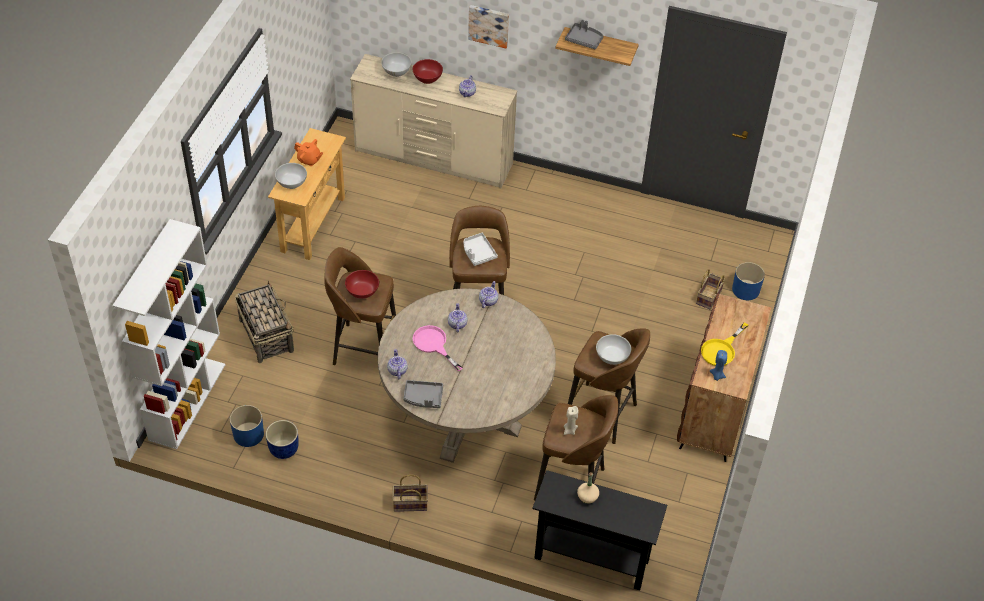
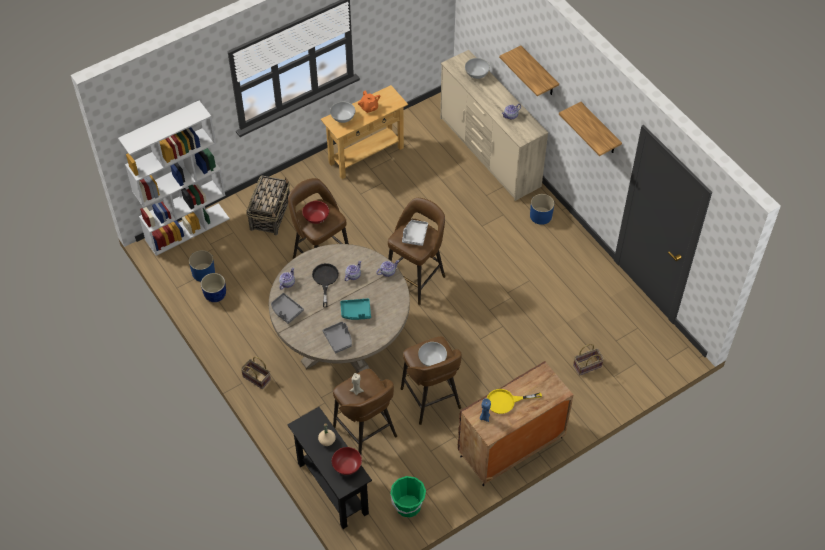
camera: 40 degrees right, 5 degrees up
(427, 79) = (493, 91): red bowl -> red bowl (347, 466)
(433, 345) = (325, 280): pink frying pan -> black frying pan
(489, 25) = (539, 72): picture -> shelf
(495, 356) = (356, 312): none -> turquoise tray
(584, 40) = (584, 119): grey tray -> grey tray (339, 339)
(678, 526) = (408, 506): none -> green bucket
(746, 290) = (620, 377): blue planter -> blue planter (541, 216)

